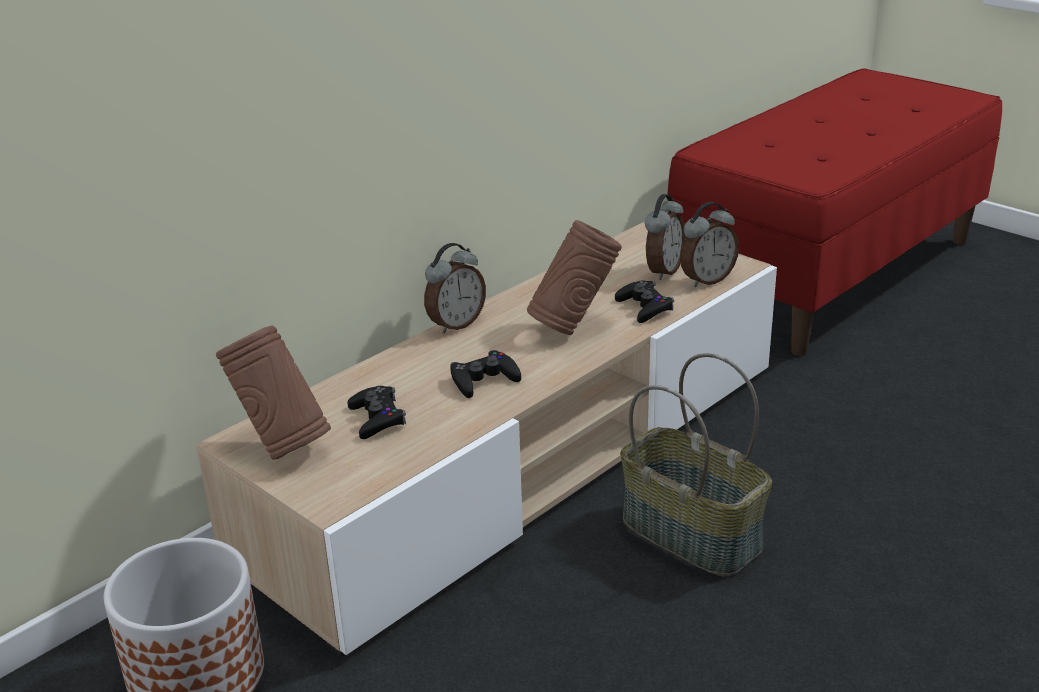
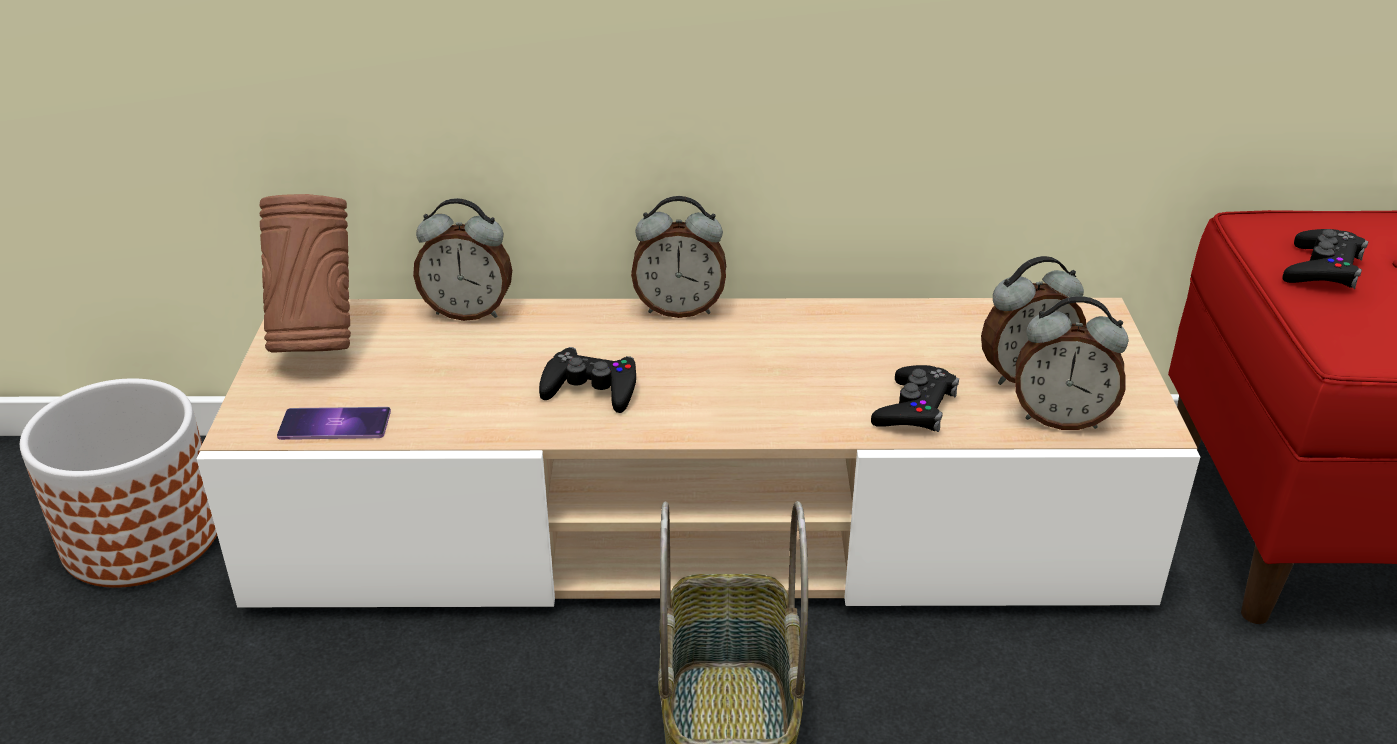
camera: 45 degrees right, 5 degrees up
(340, 384) = (468, 311): none -> alarm clock
(377, 418) = (432, 367): black game controller -> black game controller (1322, 269)
(379, 472) = (335, 424): none -> phone
(573, 327) = (790, 384): brown vase -> none

